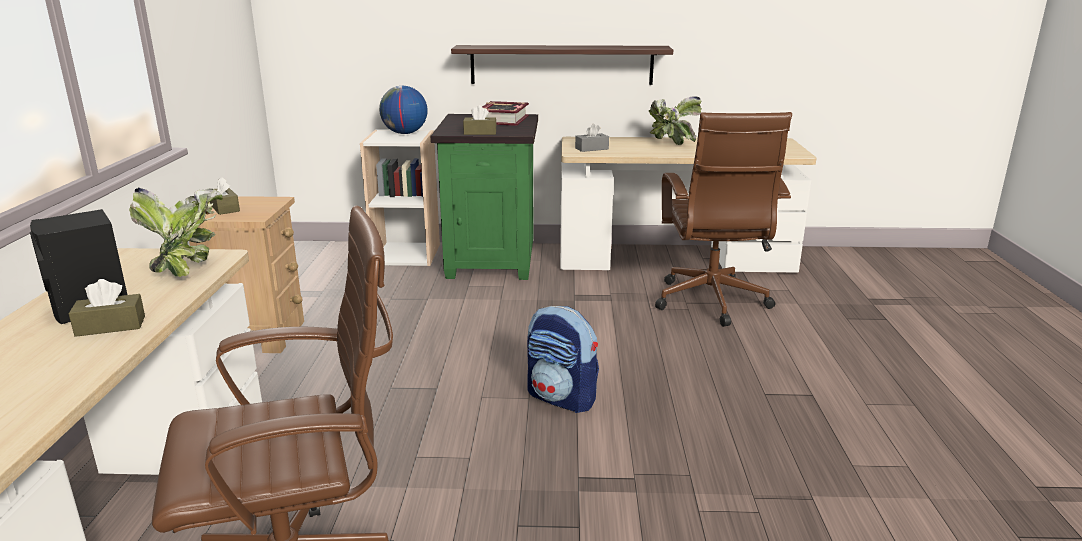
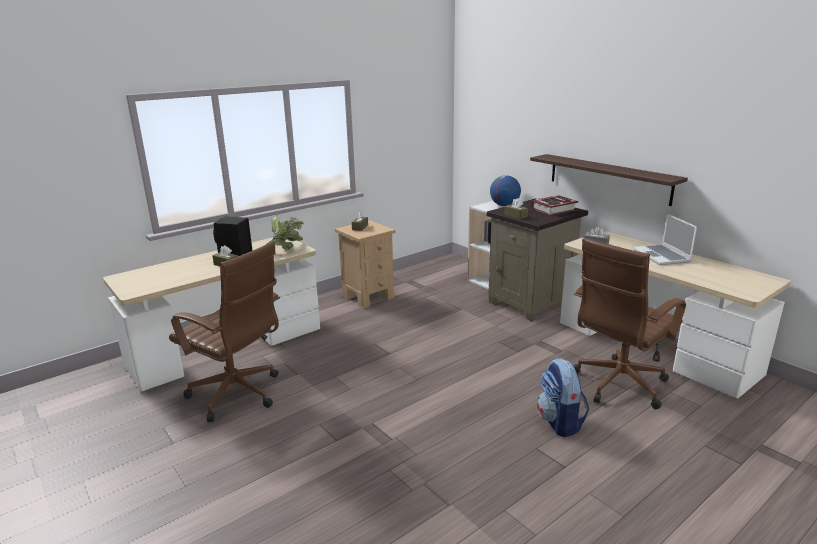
camera: 50 degrees right, 0 degrees up
(492, 261) = (532, 302): green cabinet -> beige cabinet
(562, 398) = (430, 387): backpack -> backpack (560, 422)
(670, 144) = (662, 256): potted plant -> laptop

